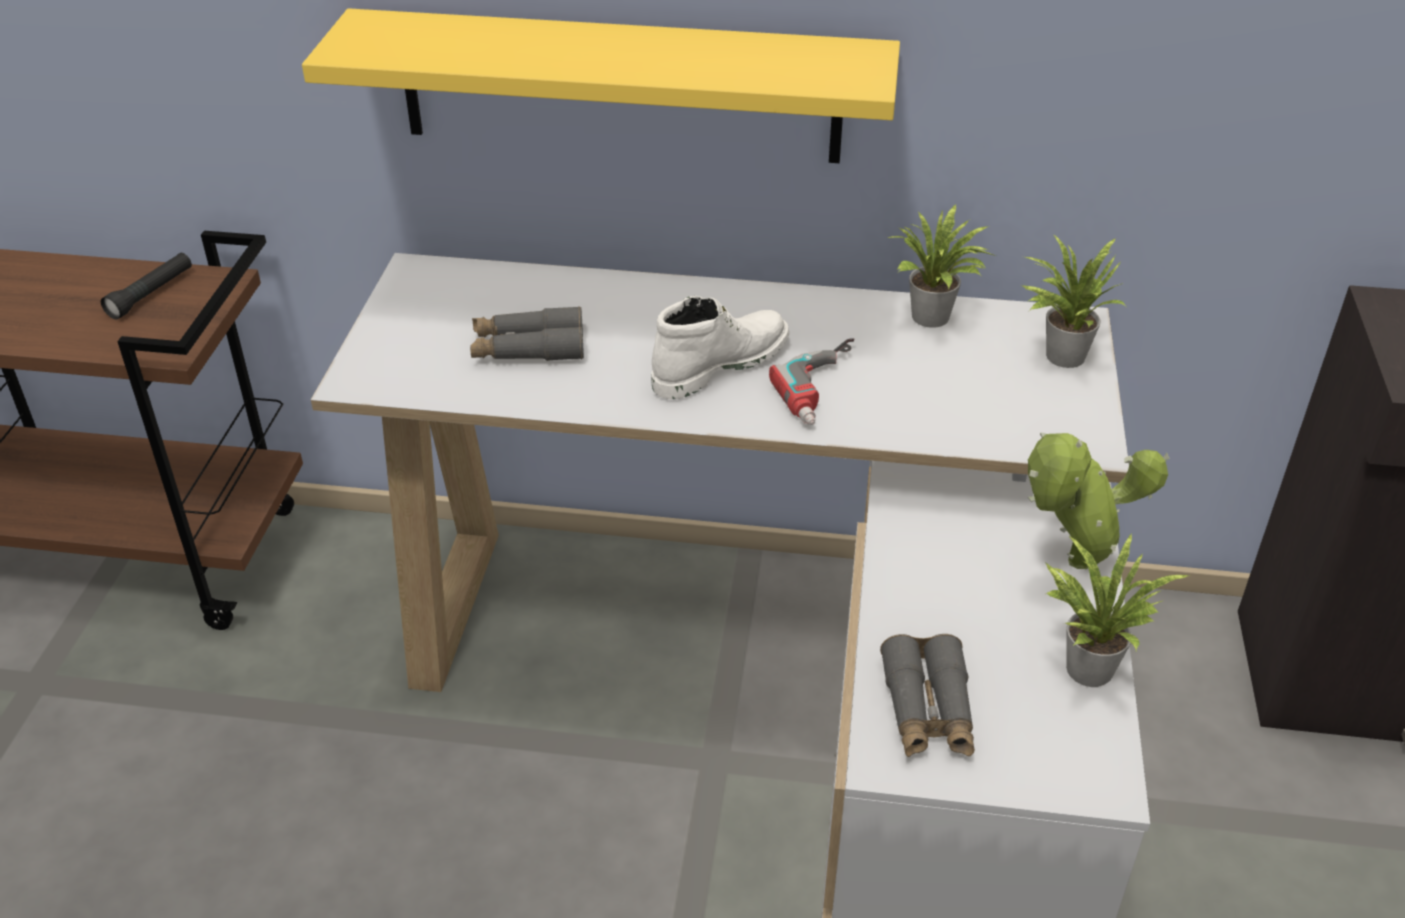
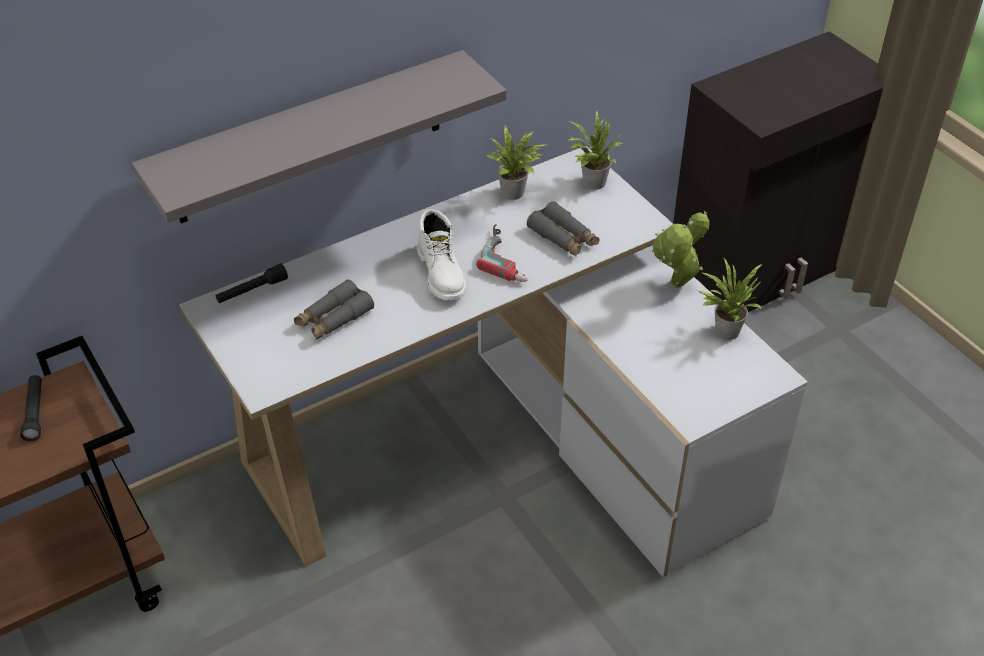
camera: 40 degrees left, 5 degrees up
(481, 276) = (252, 291): none -> black flashlight
(620, 86) = (310, 138): yellow shelf -> grey shelf
(719, 364) = (442, 273): white boot -> white boot turned 150 degrees clockwise
(928, 710) = (686, 388): grey binoculars -> grey binoculars (563, 238)

